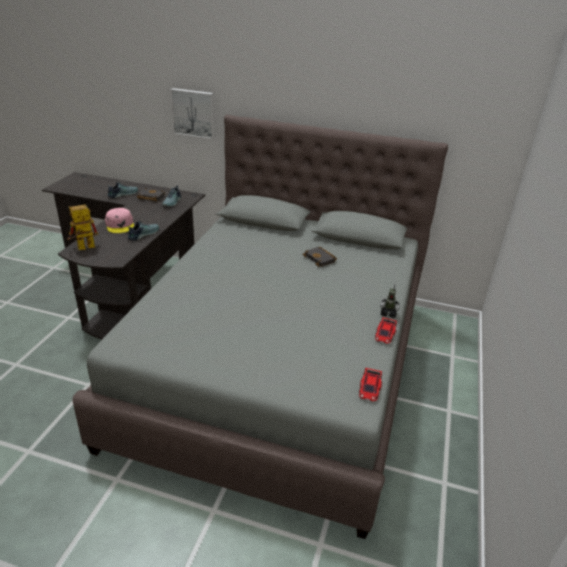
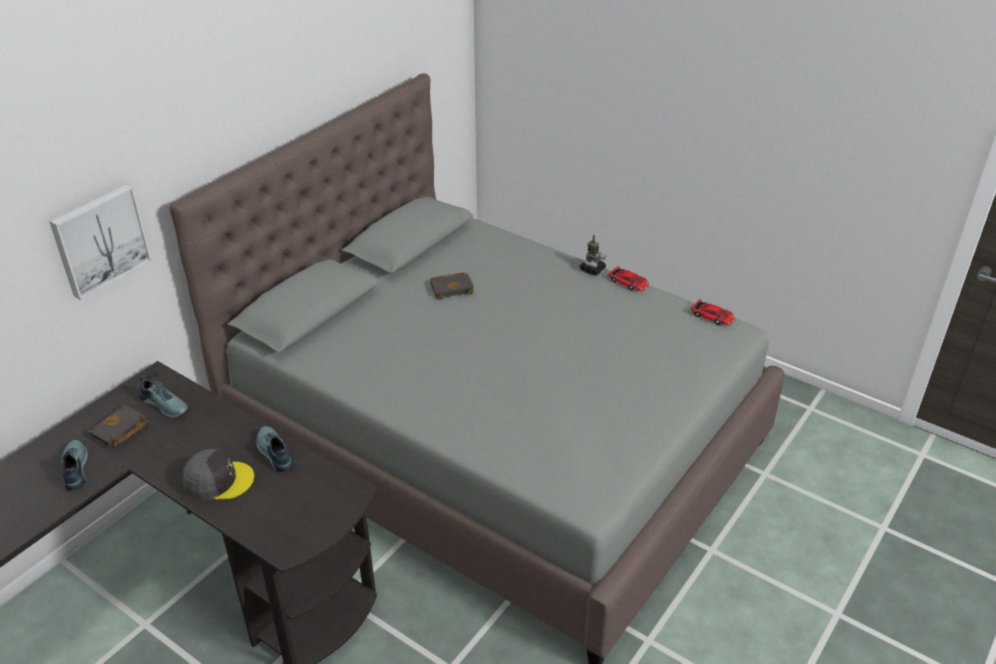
camera: 70 degrees left, 5 degrees up
(82, 248) = (282, 535): toy robot -> none
(120, 225) = (218, 480): pink cap -> grey cap

